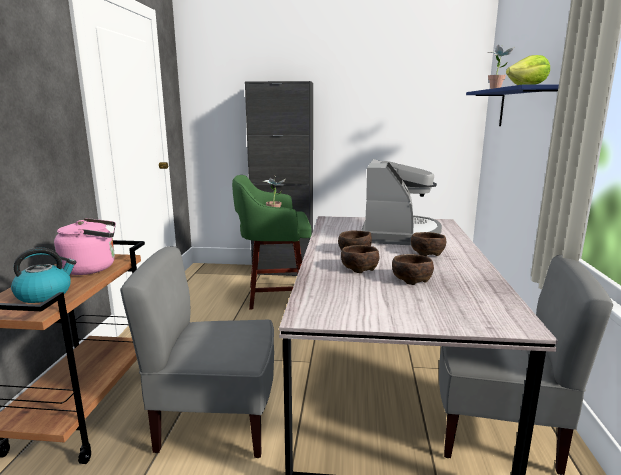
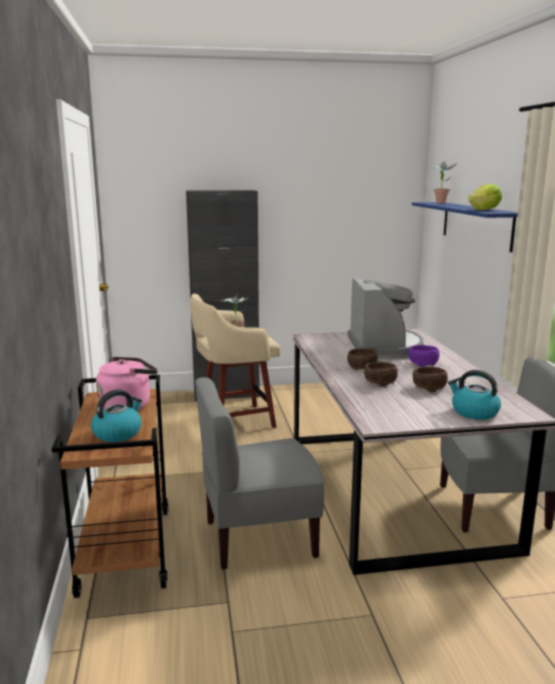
camera: 15 degrees left, 0 degrees up
(274, 296) = (234, 420): green stool -> beige stool
(426, 252) = (422, 363): brown bowl -> purple bowl
(444, 315) = (473, 412): none -> kettle

